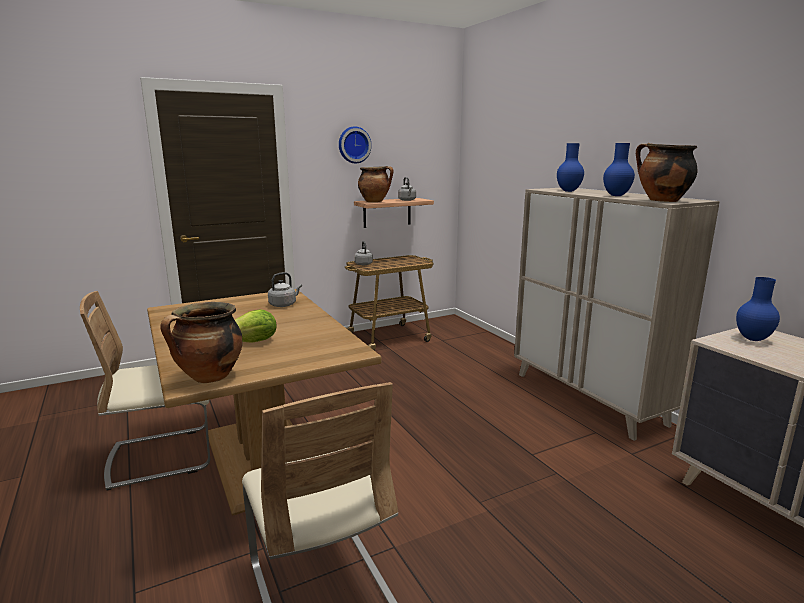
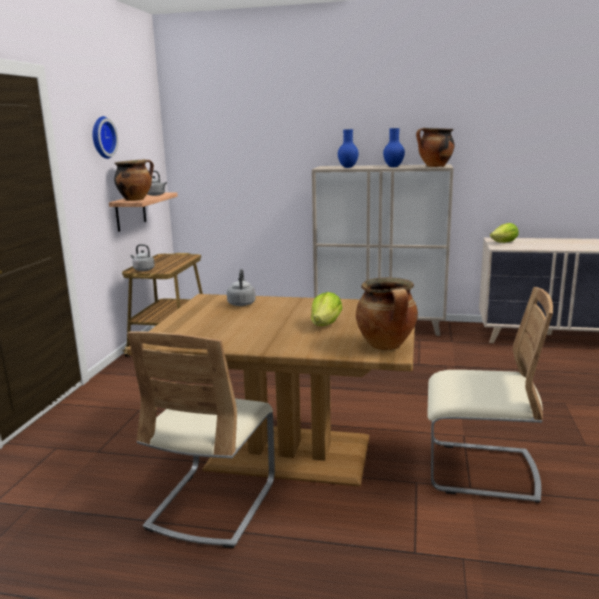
camera: 50 degrees left, 0 degrees up
(753, 339) = (504, 242): blue vase -> lettuce

